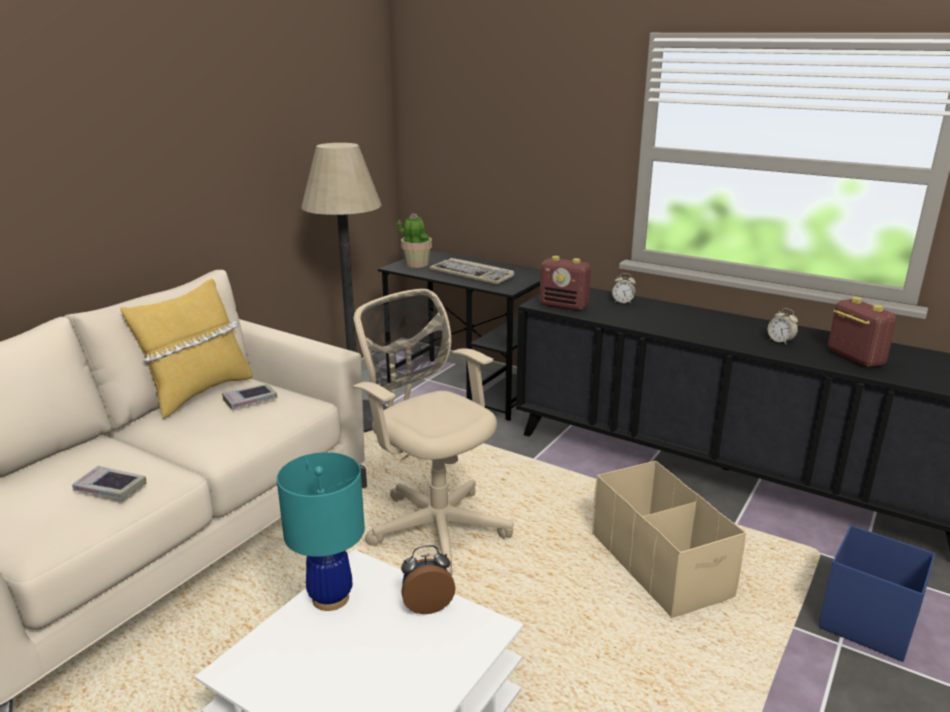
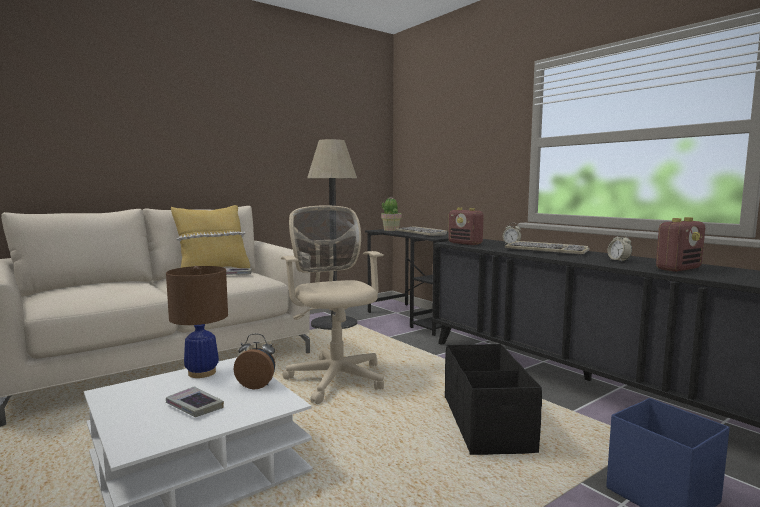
camera: 20 degrees right, 15 degrees down
(110, 488) = (115, 292): book -> book (194, 406)
(330, 598) = (201, 373): turquoise table lamp -> brown table lamp
(660, 564) = (487, 423): beige storage box -> black storage box
(682, 320) = (547, 251): none -> keyboard
(854, 358) = (678, 269): radio -> radio turned 60 degrees clockwise

